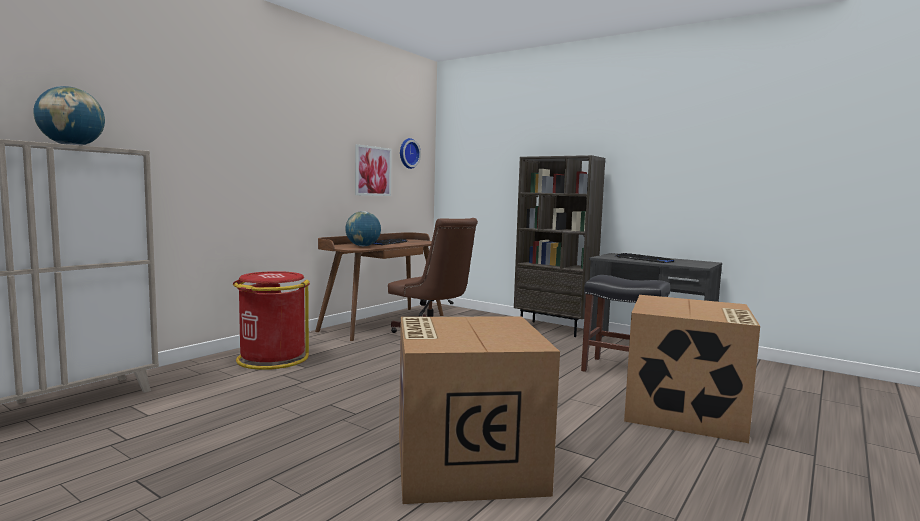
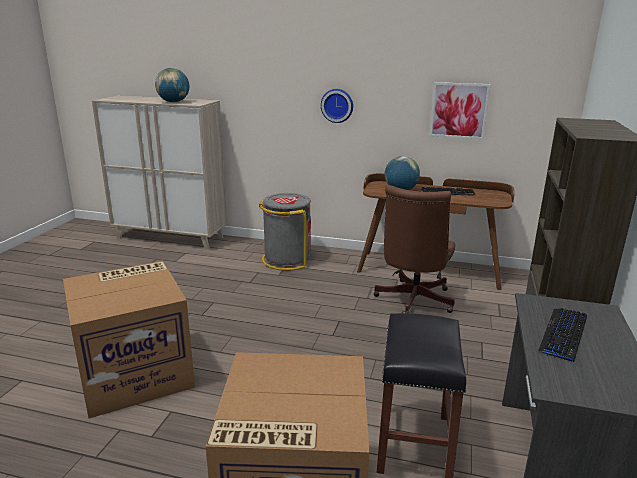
camera: 70 degrees right, 15 degrees up
(272, 359) = (286, 259): red trash can -> grey trash can
(408, 153) = (524, 88): wall clock -> wall clock (337, 105)

